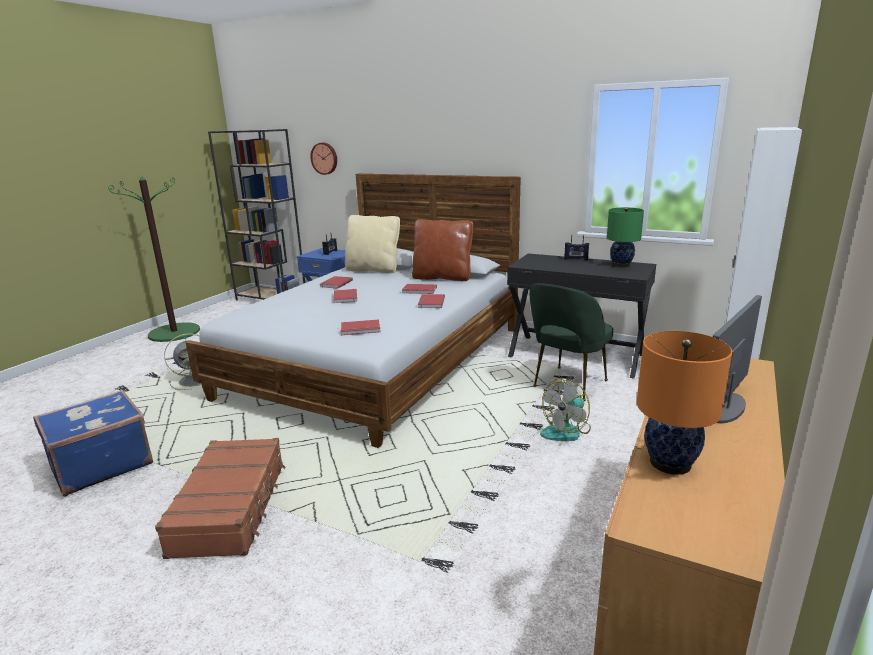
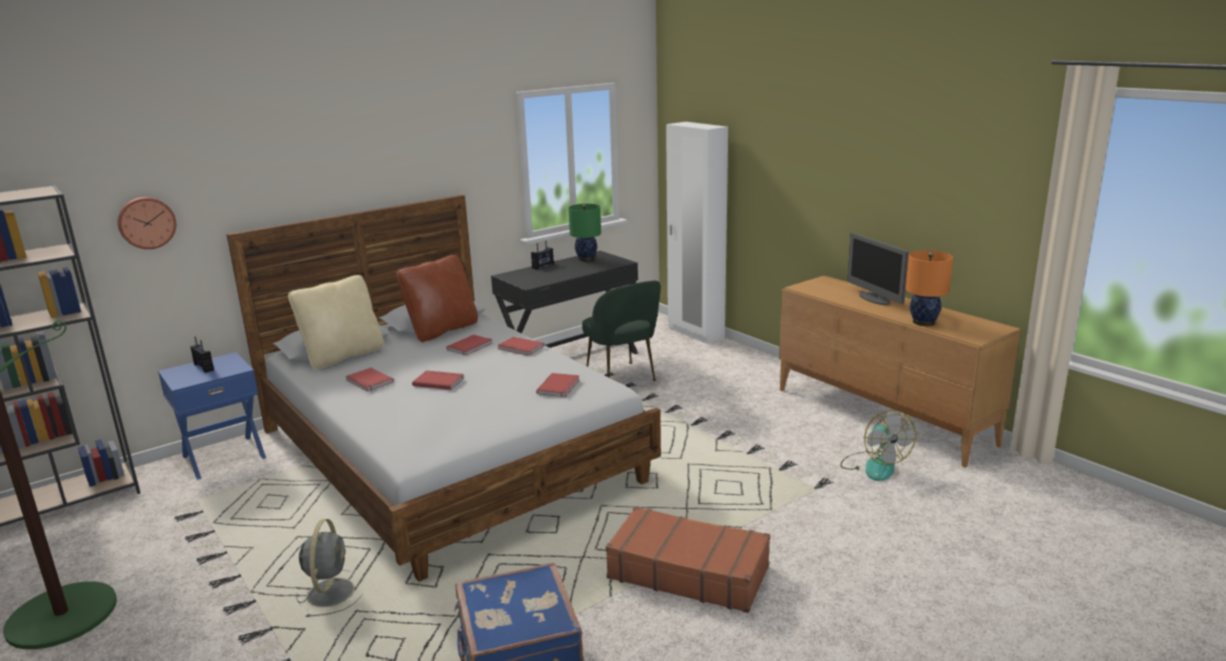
camera: 65 degrees left, 0 degrees up
(566, 431) = (693, 399): fan -> fan (874, 466)

